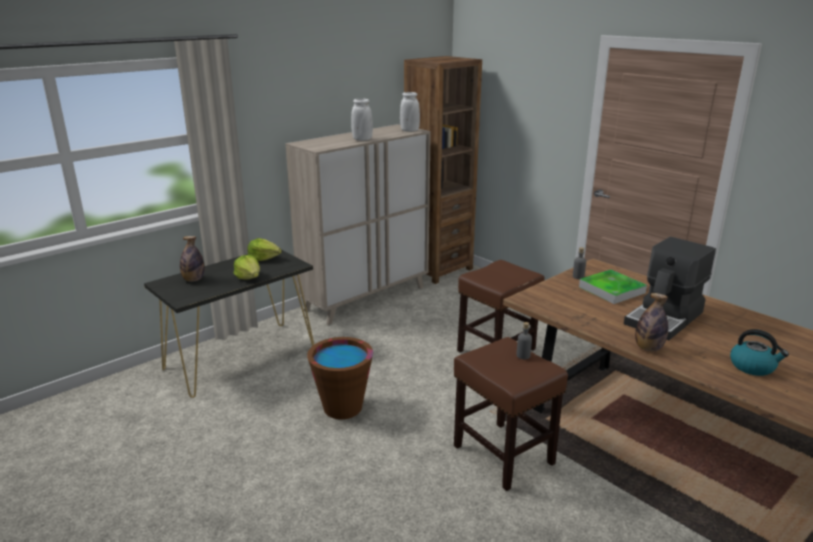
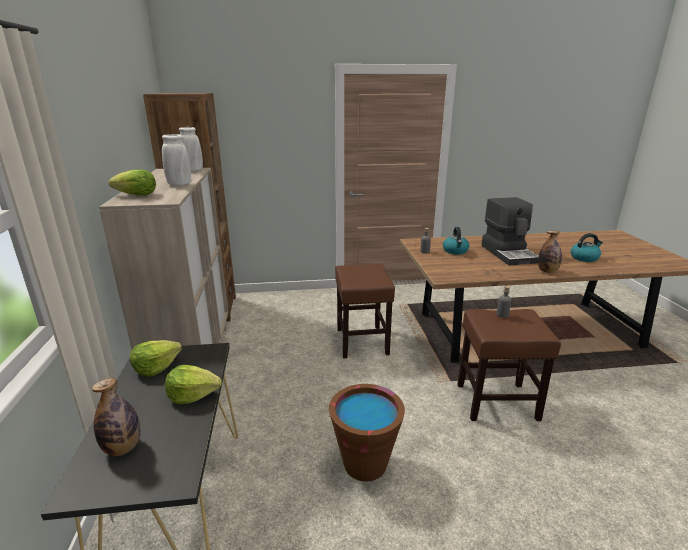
camera: 55 degrees left, 0 degrees up
(319, 141) = (137, 195): none -> lettuce
(611, 290) = (455, 251): tray -> kettle

